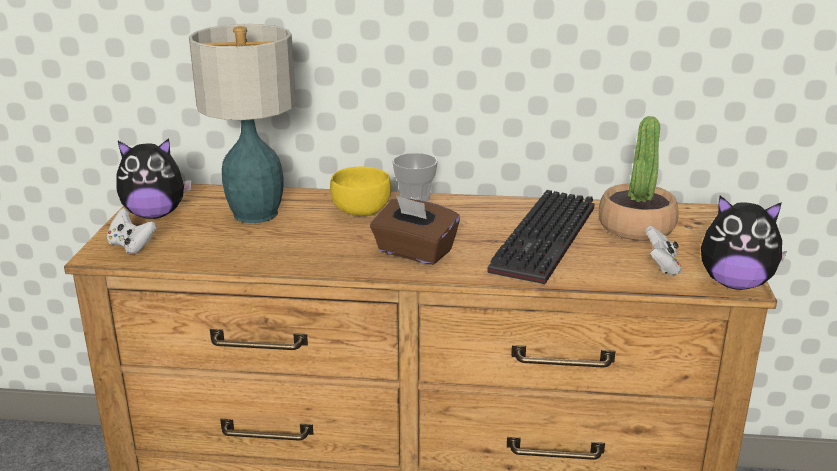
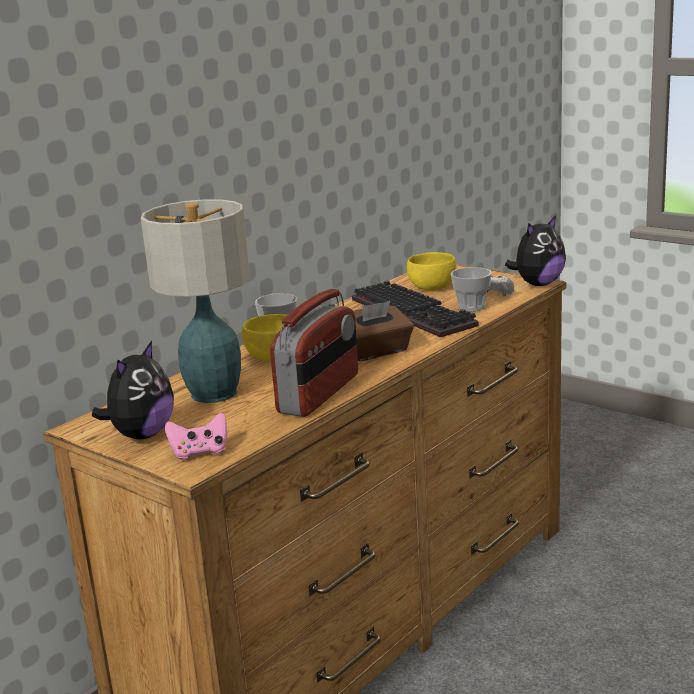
camera: 55 degrees left, 5 degrees down
(131, 246) = (200, 452): white game controller -> pink game controller
(287, 257) = (320, 394): none -> radio
(602, 265) = (471, 307): none -> cup
(636, 227) = (431, 287): potted plant -> yellow bowl

